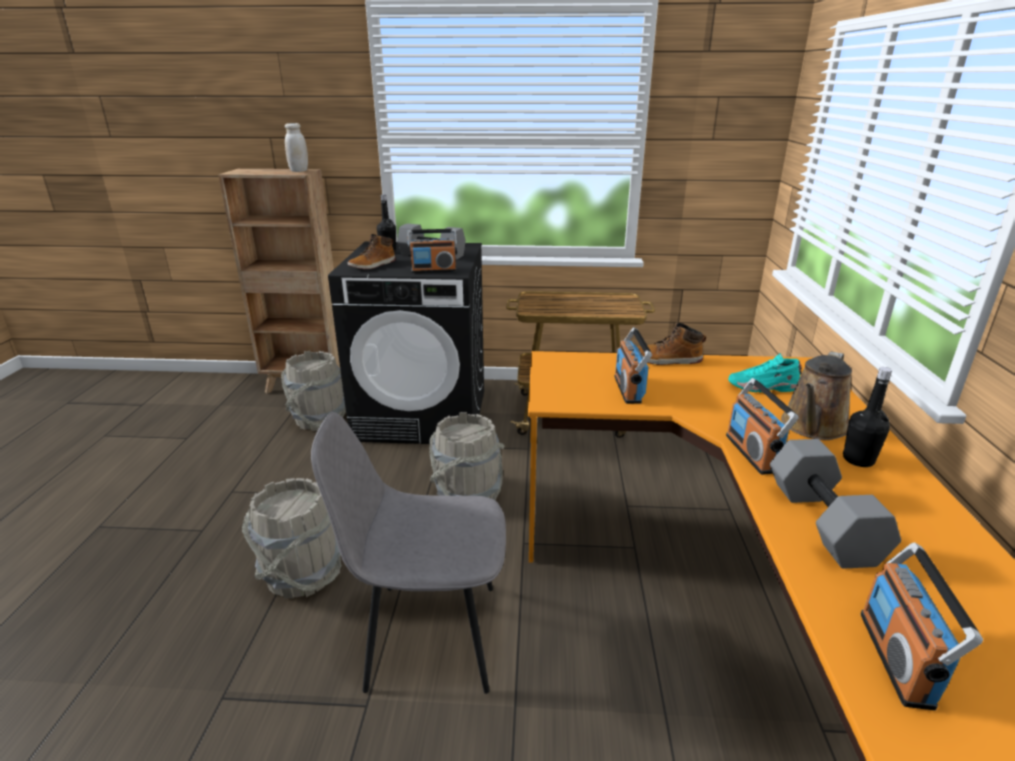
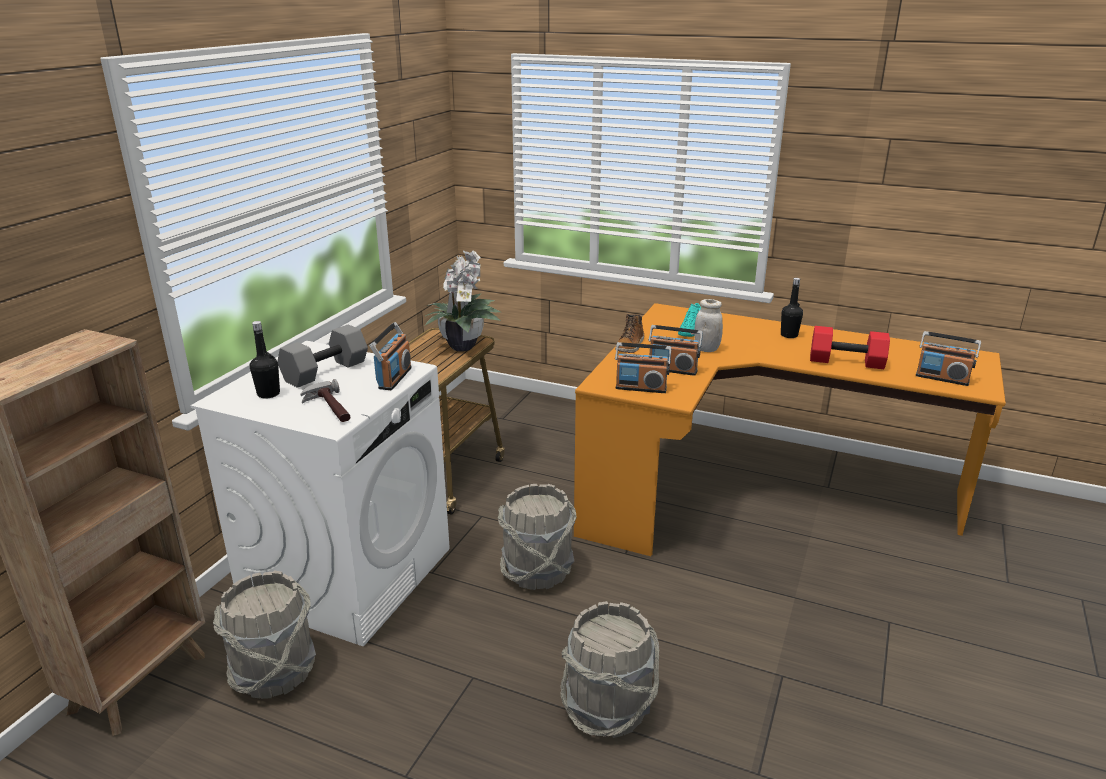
camera: 70 degrees left, 0 degrees up
(299, 171) = (84, 342): white jar -> white jar (706, 349)
(373, 265) = (329, 409): boot -> hammer
(423, 414) = (348, 574): black washing machine -> white washing machine
(428, 635) = (717, 629): grey chair -> none
(614, 310) = (464, 346): none -> potted plant
(752, 453) = (774, 357): radio -> radio (641, 388)
(813, 427) = (749, 334): brown watering can -> none
(820, 521) = (845, 362): grey dumbbell -> red dumbbell

